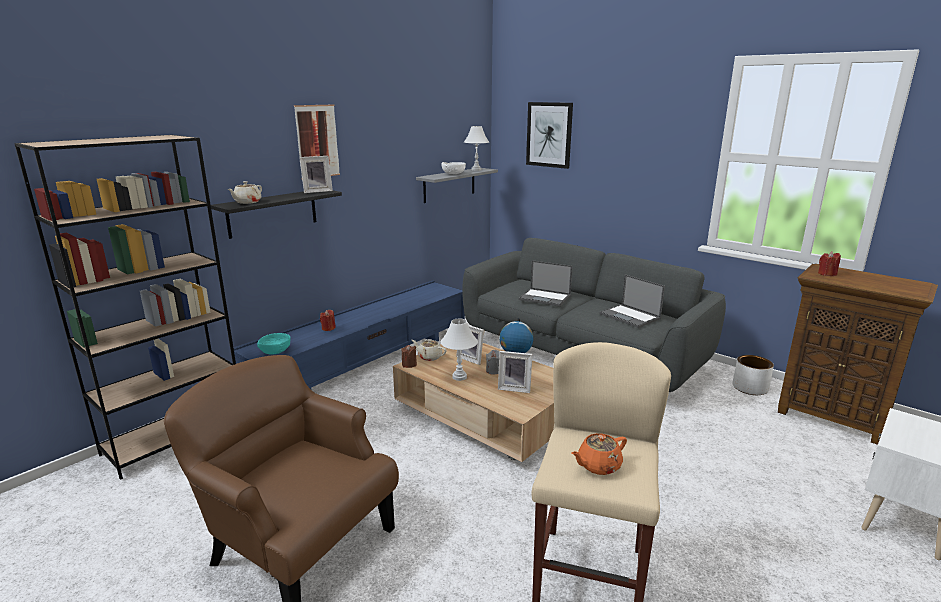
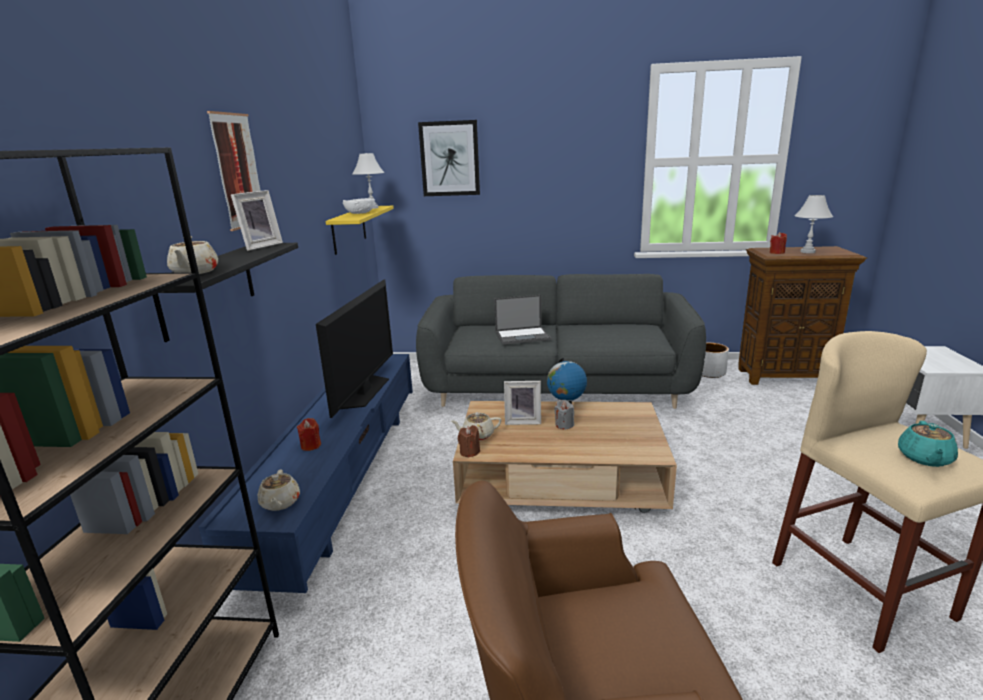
camera: 35 degrees left, 0 degrees up
(275, 351) = (280, 503): turquoise bowl -> beige teapot
(400, 307) = (364, 391): none -> television
(449, 185) = (349, 229): grey shelf -> yellow shelf
(459, 377) = (543, 444): white table lamp -> white table lamp (807, 252)
(514, 388) = (610, 433): picture frame -> none
(598, 465) = (924, 458): orange teapot -> turquoise teapot
(630, 316) = (621, 332): laptop -> none

